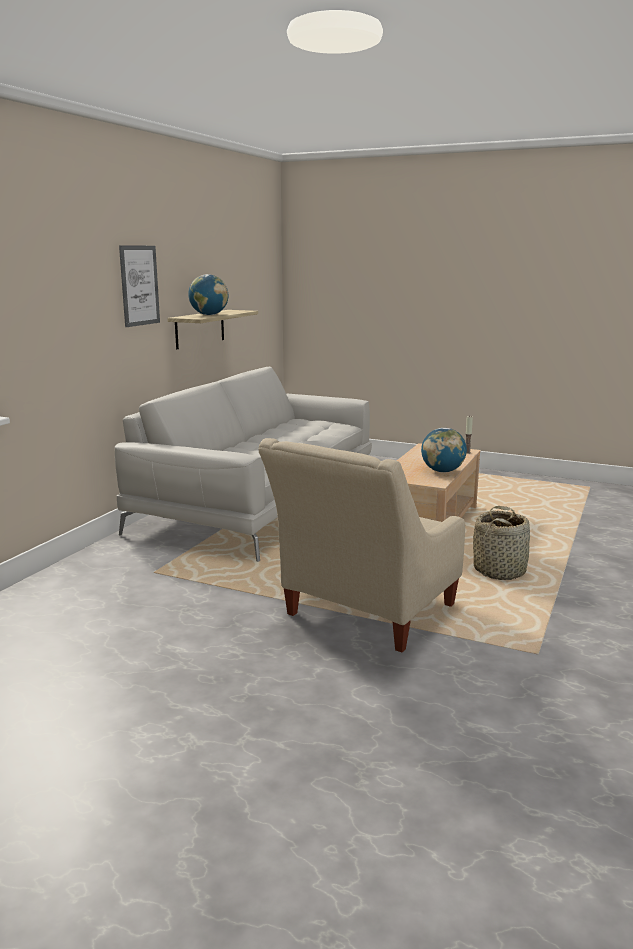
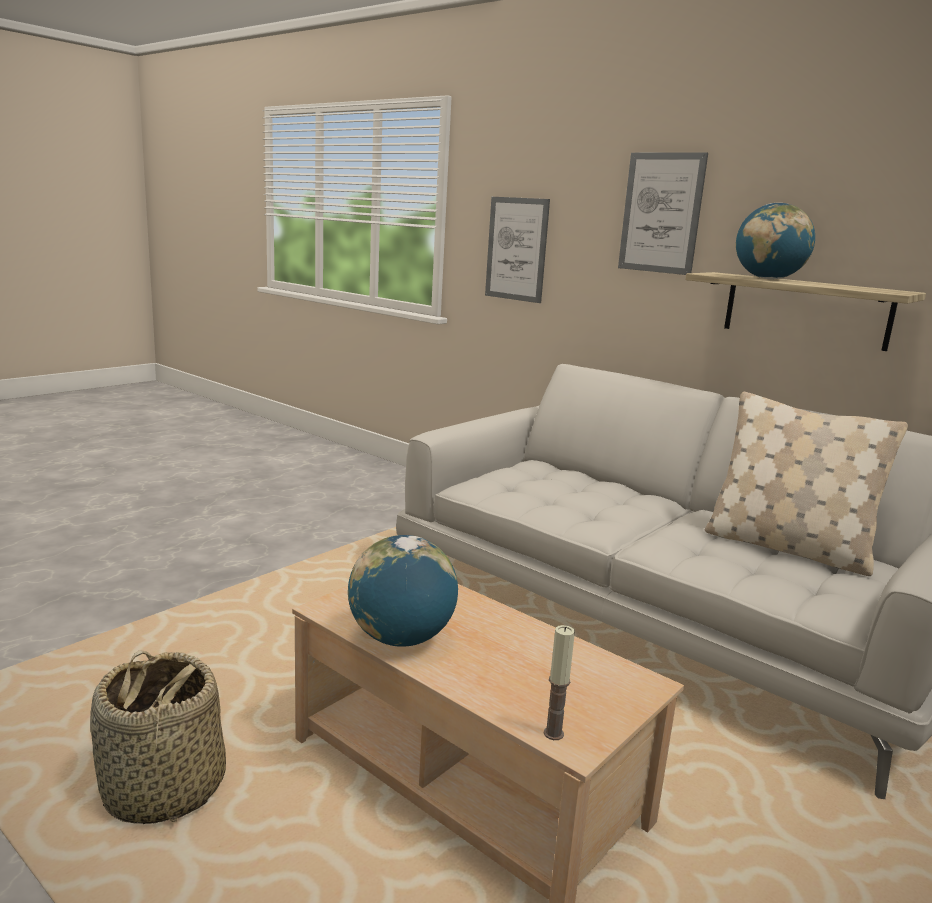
camera: 105 degrees right, 0 degrees up
(56, 329) = (516, 249): none -> picture
(290, 428) = (787, 548): none -> beige pillow
(364, 614) = (179, 610): beige armchair -> none

